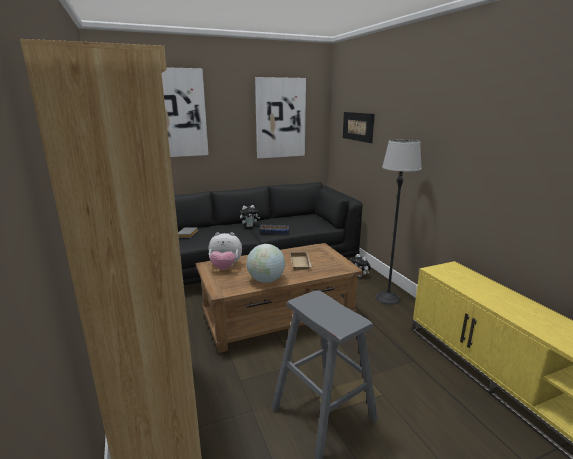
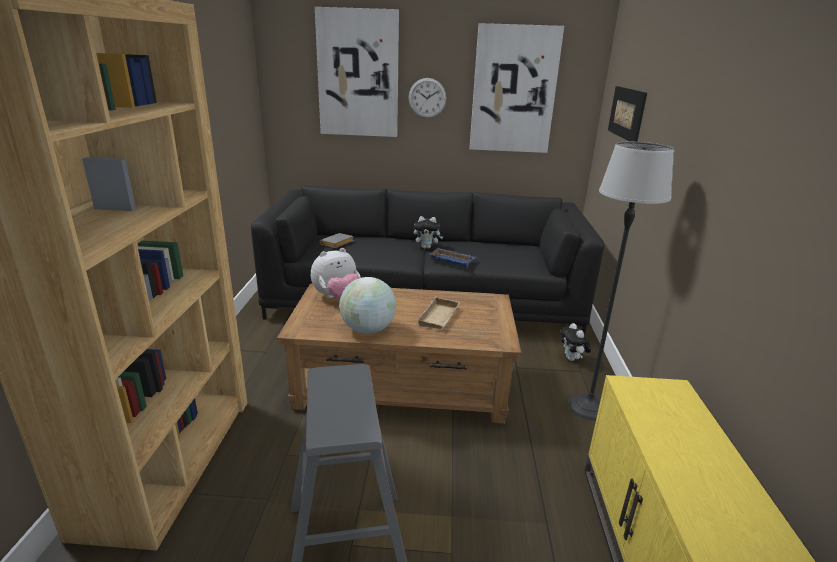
camera: 25 degrees right, 5 degrees up
(225, 267) = (337, 298): plush toy -> plush toy turned 60 degrees counterclockwise
(226, 126) = (427, 98): none -> wall clock

